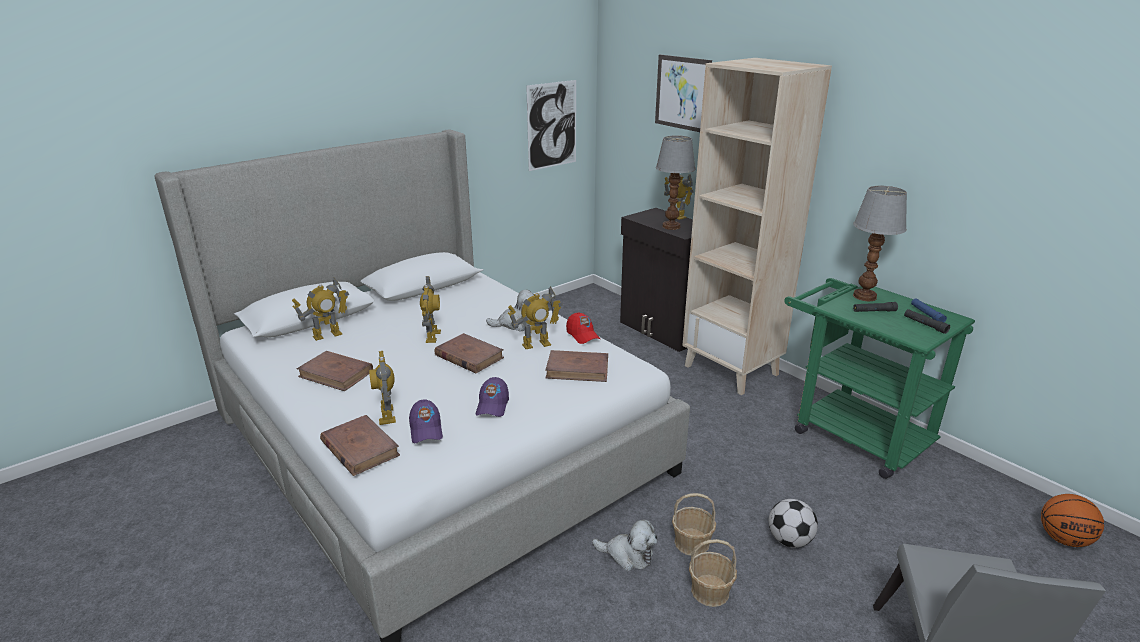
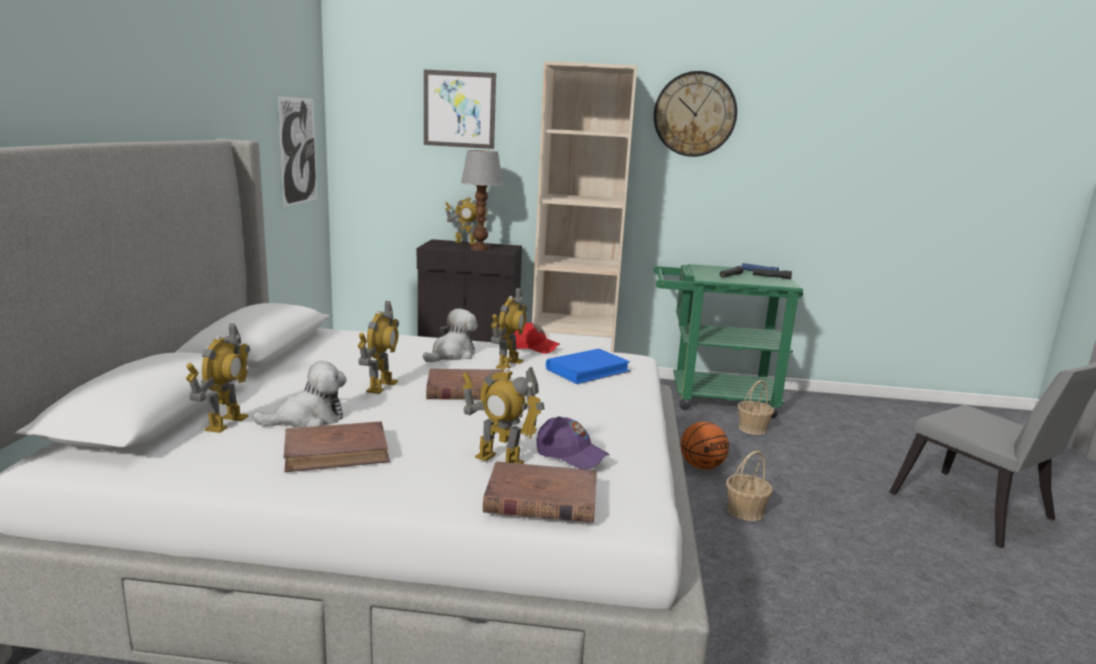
camera: 45 degrees left, 10 degrees down
(432, 336) = (381, 386): toy robot -> toy robot turned 60 degrees clockwise
(492, 406) = (580, 417): purple cap -> none
(578, 369) = (588, 370): brown book -> blue book
(628, 555) = (723, 543): plush toy -> plush toy (308, 419)
(710, 591) = (809, 536): basket -> basket (753, 428)
(789, 540) = (792, 478): football -> none
(865, 296) = (706, 270): table lamp -> none
(892, 117) = (694, 114): none -> wall clock
(1063, 539) = (892, 414): basketball -> basketball (701, 467)

